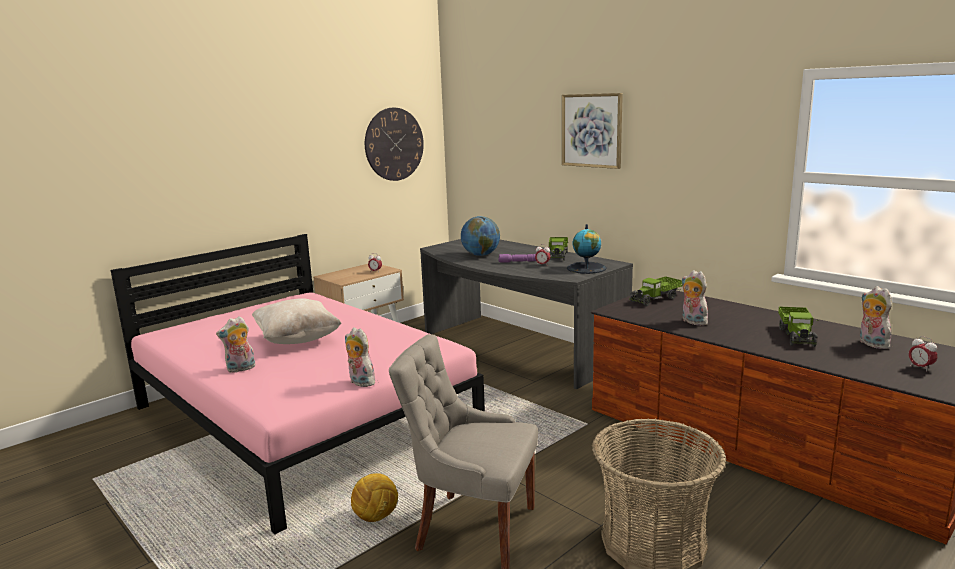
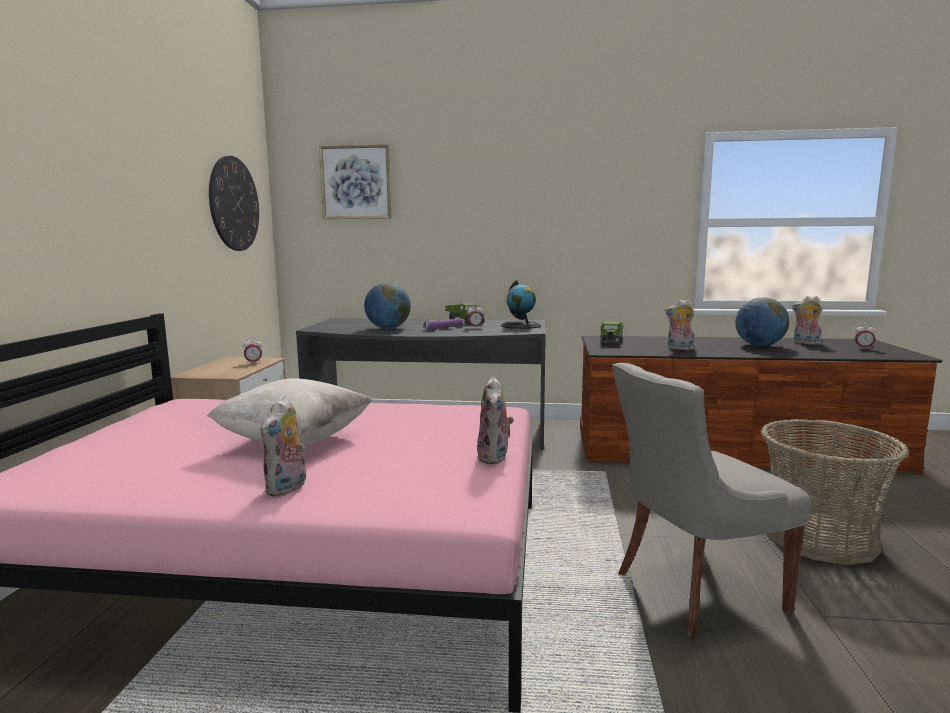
camera: 40 degrees left, 5 degrees down
(360, 382) = (495, 457): plush toy -> plush toy turned 90 degrees counterclockwise
(376, 517) = (592, 627): football -> none
(591, 130) = (490, 190): picture -> picture (356, 182)
(797, 335) = (759, 345): toy truck -> globe

